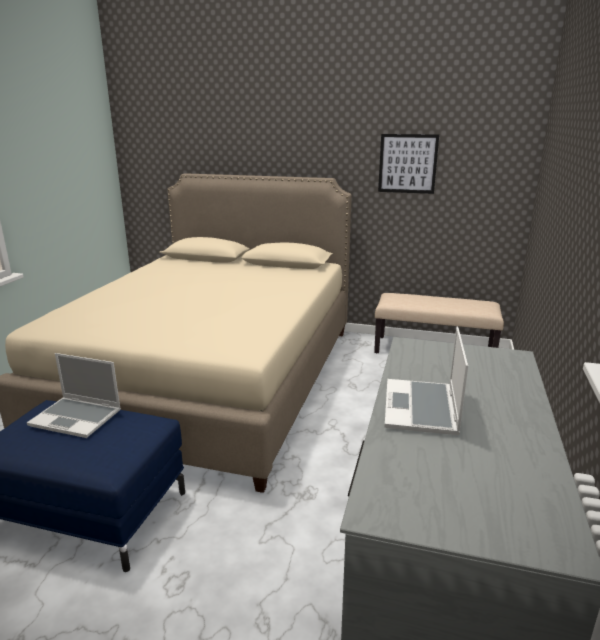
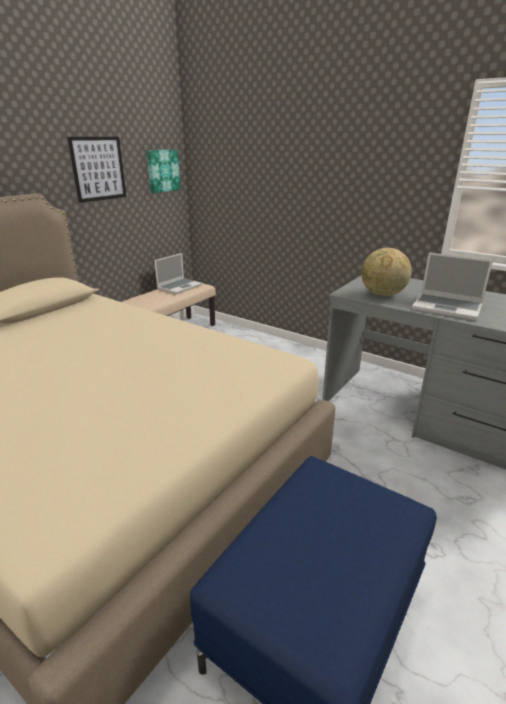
camera: 70 degrees left, 5 degrees up
(77, 418) = (292, 535): laptop -> laptop (179, 287)
(427, 364) = (382, 295): none -> globe
(496, 172) = (162, 170): none -> picture

